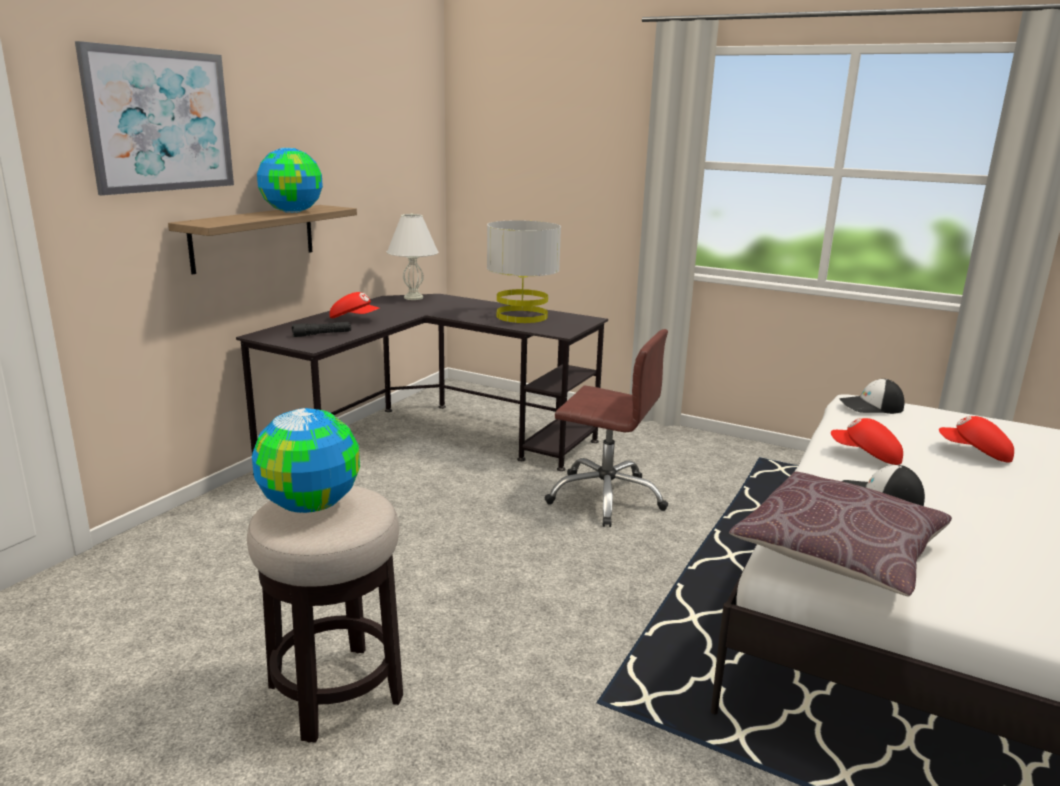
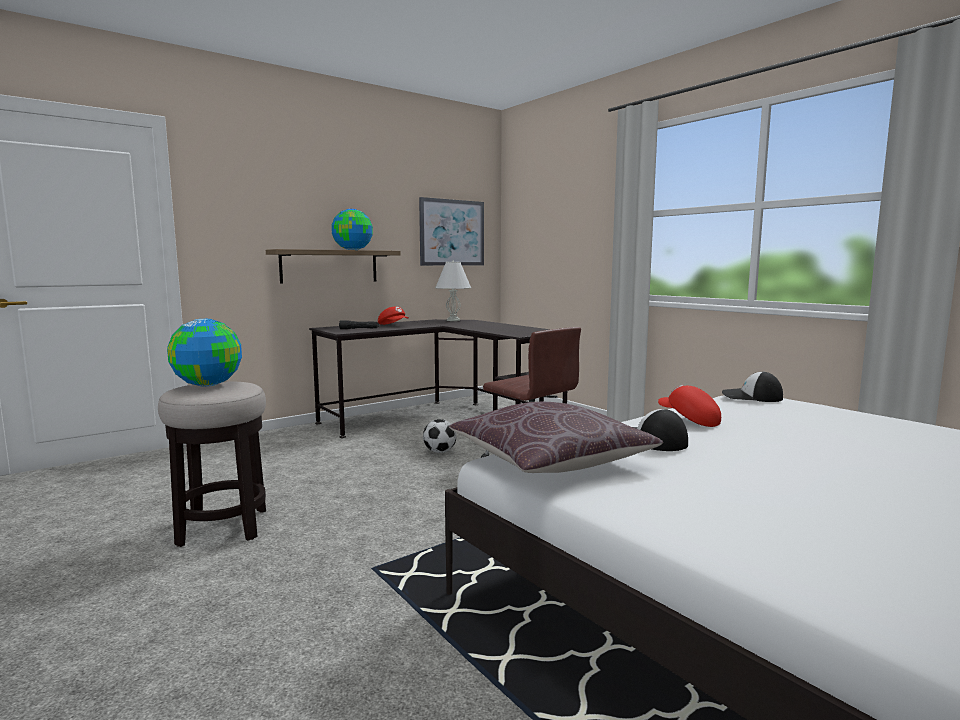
camera: 25 degrees right, 10 degrees down
(161, 121) = (266, 189): picture -> picture (452, 233)
(482, 499) = (440, 452): none -> football
(521, 316) = (507, 328): grey table lamp -> none
(975, 453) = (806, 428): red cap -> none

